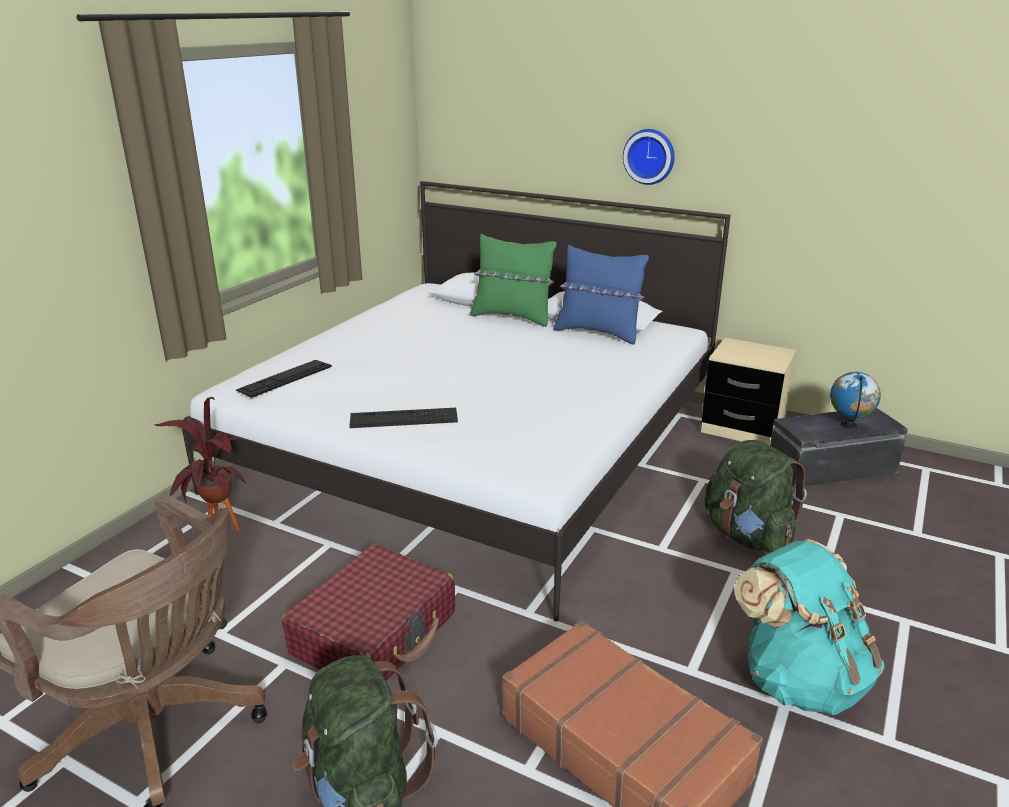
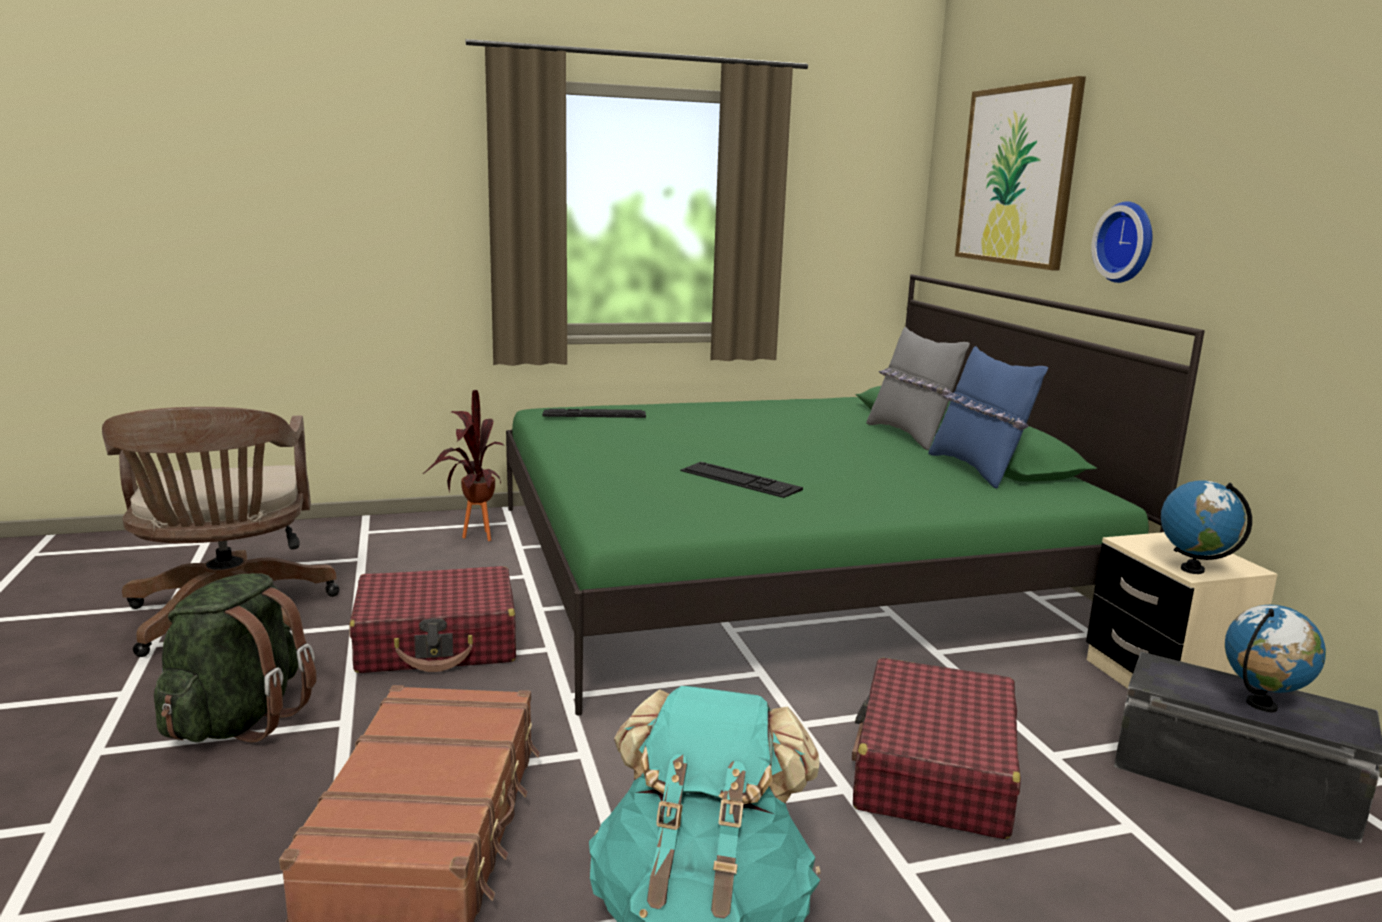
camera: 45 degrees right, 10 degrees down
(403, 418) = (614, 461): keyboard -> keyboard (739, 480)
(476, 447) = (782, 567): white bed -> green bed
(513, 317) = (910, 435): green pillow -> grey pillow
(528, 103) = (1017, 176): none -> picture
(747, 535) = (933, 770): green backpack -> red suitcase
(771, 362) = (1192, 569): none -> globe

